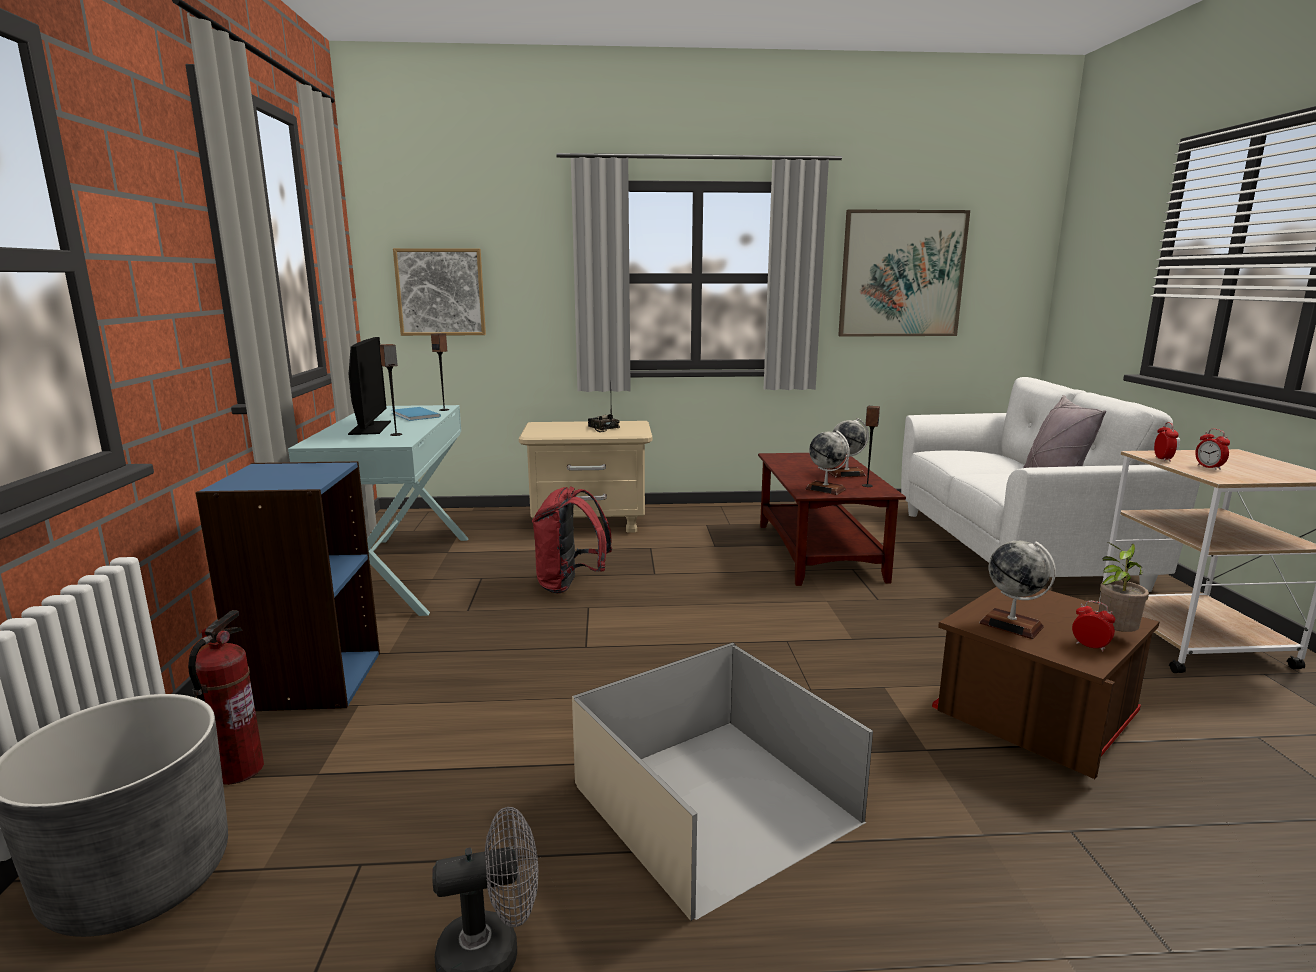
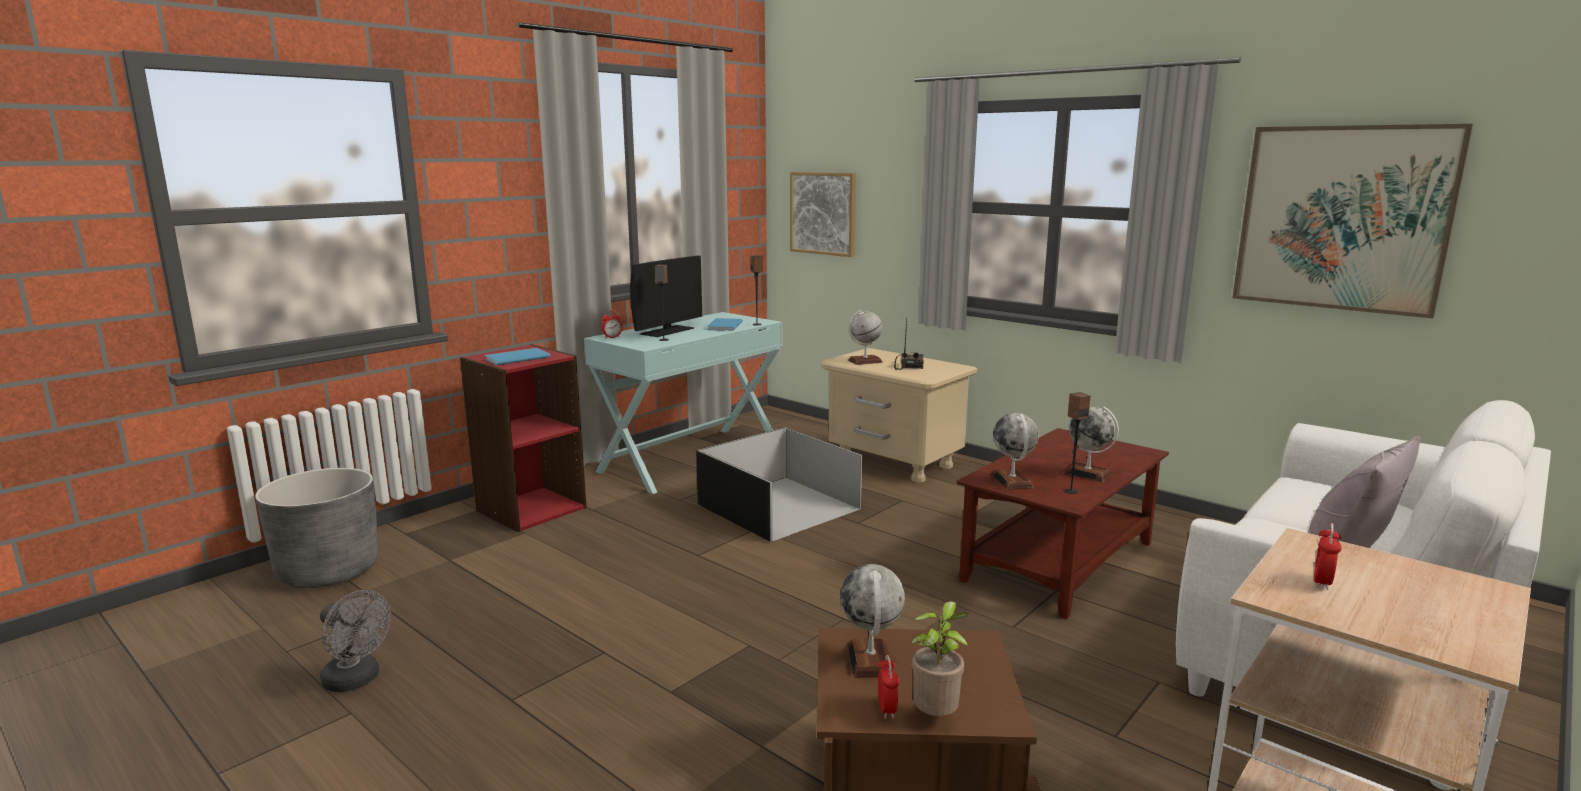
camera: 45 degrees right, 0 degrees up
(238, 770) = (429, 541): fire extinguisher -> none
(289, 477) = (515, 358): none -> blue book
(310, 680) = (530, 509): blue bookcase -> red bookcase
(558, 431) = (865, 361): none -> globe
(570, 585) = (777, 507): red backpack -> black storage box
(712, 805) = (564, 685): beige storage box -> none
(1162, 459) = (1297, 553): alarm clock -> alarm clock (612, 337)

